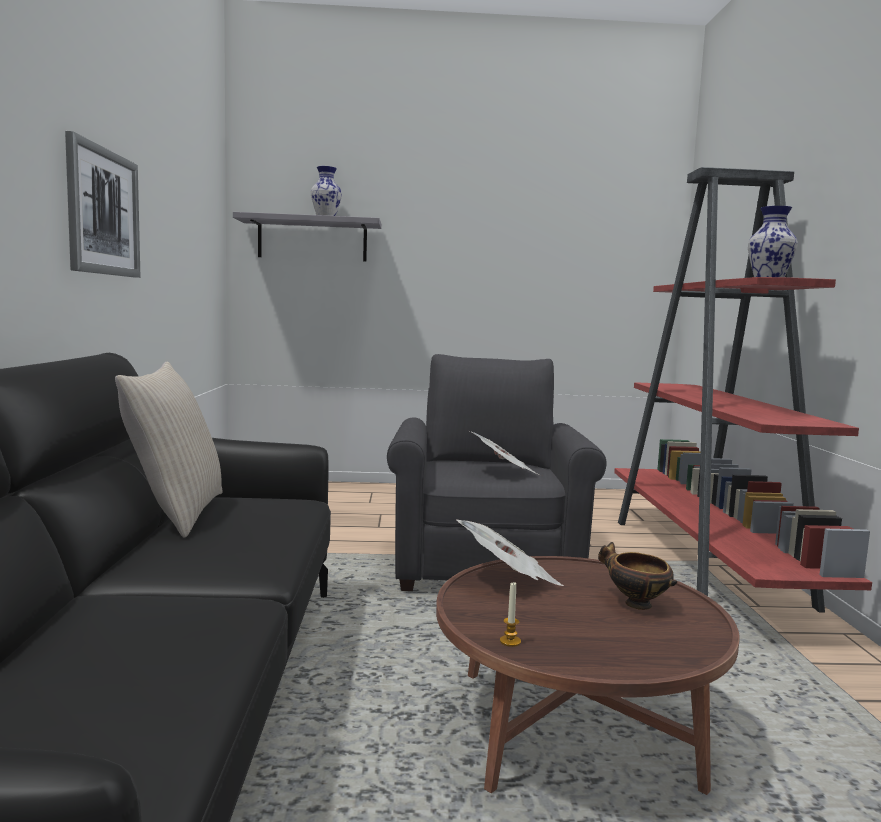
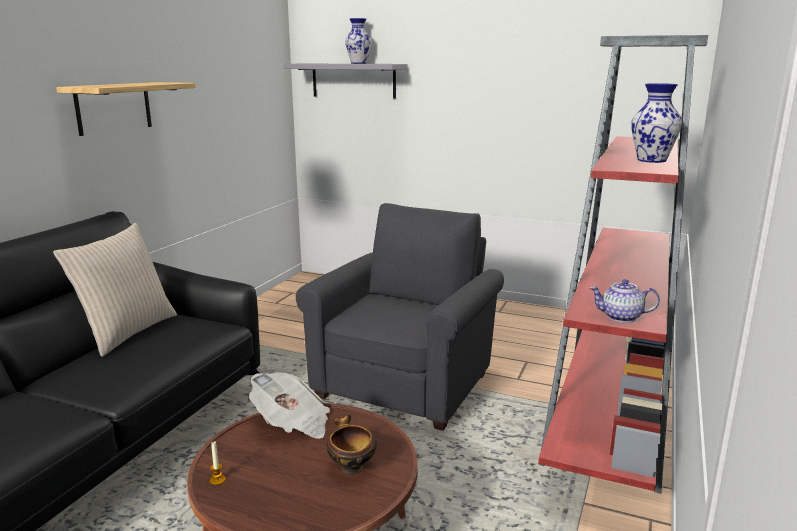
camera: 25 degrees right, 10 degrees up
(103, 212) = (114, 107): picture -> shelf
(504, 473) = (404, 316): newspaper -> none
(800, 421) = (621, 317): none -> teapot

